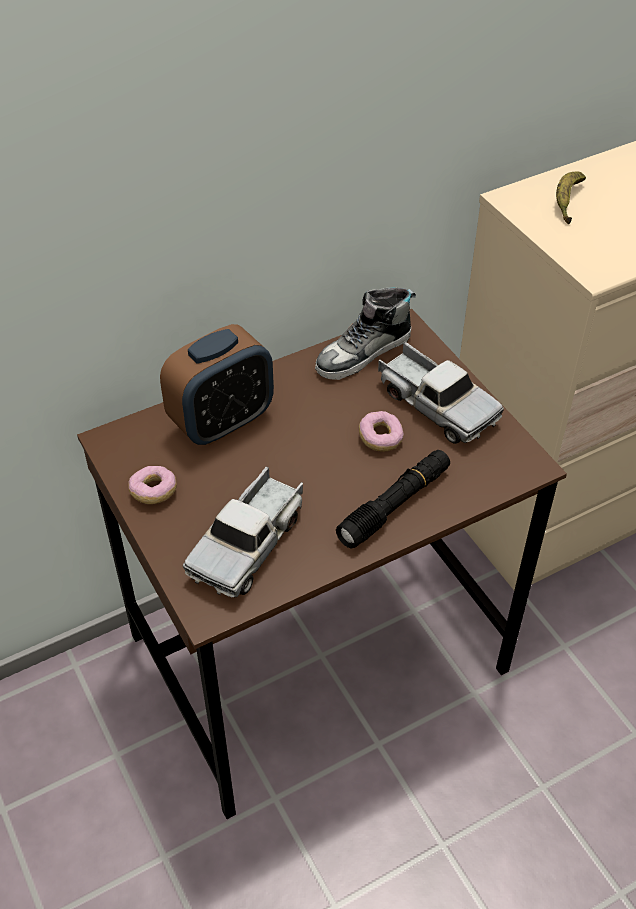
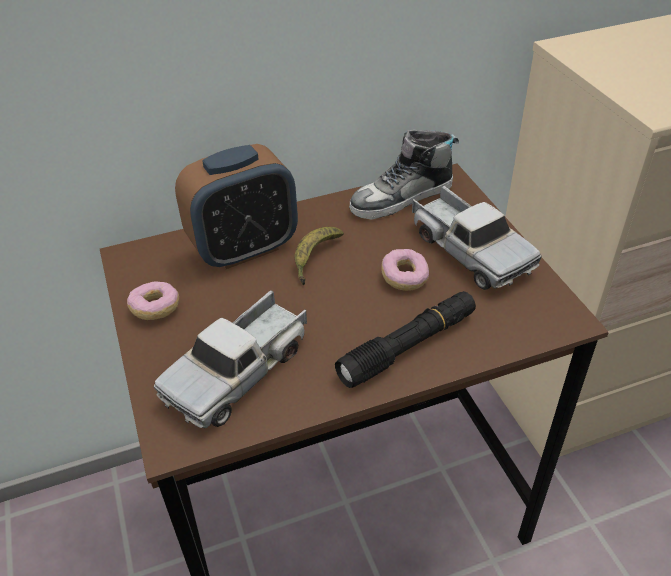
camera: 10 degrees right, 5 degrees down
(567, 202) = (627, 51): banana -> banana (315, 259)

